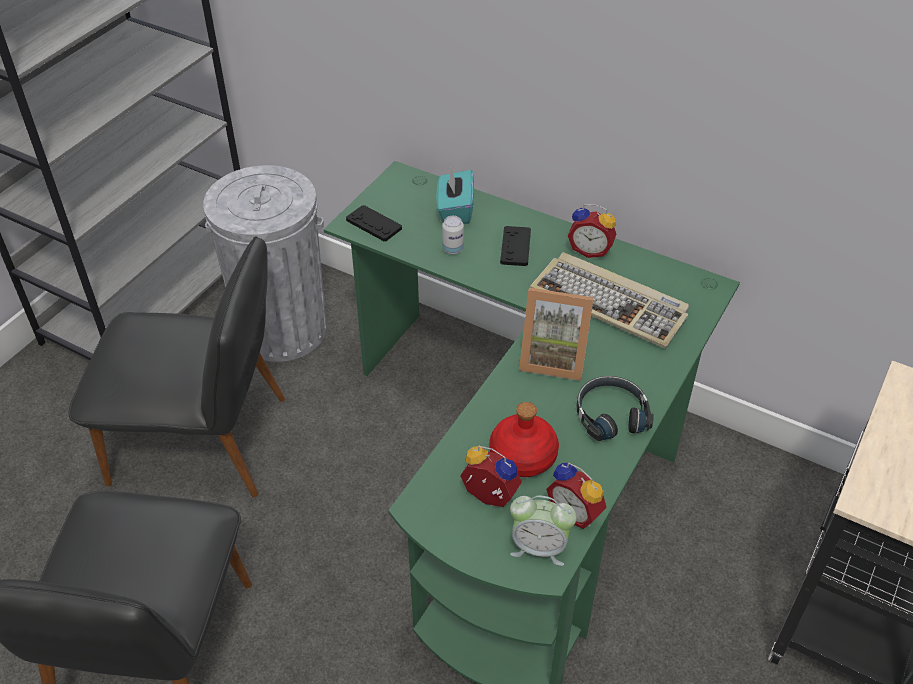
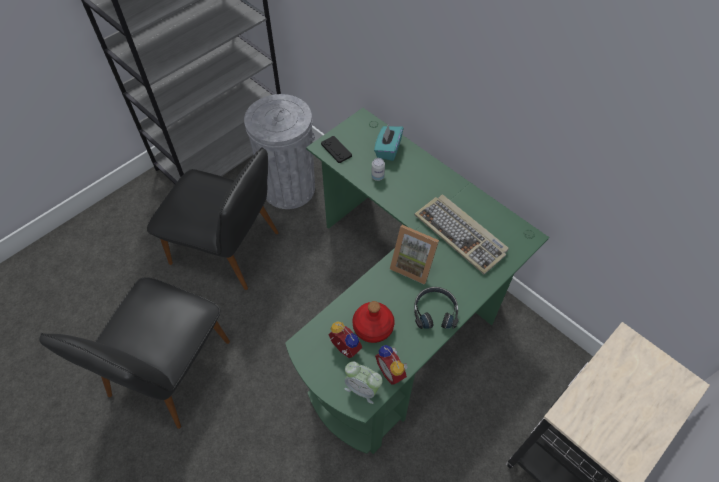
camera: 15 degrees right, 10 degrees up
(515, 247) = (416, 183): black game controller -> none
(590, 250) = (462, 194): alarm clock -> none

